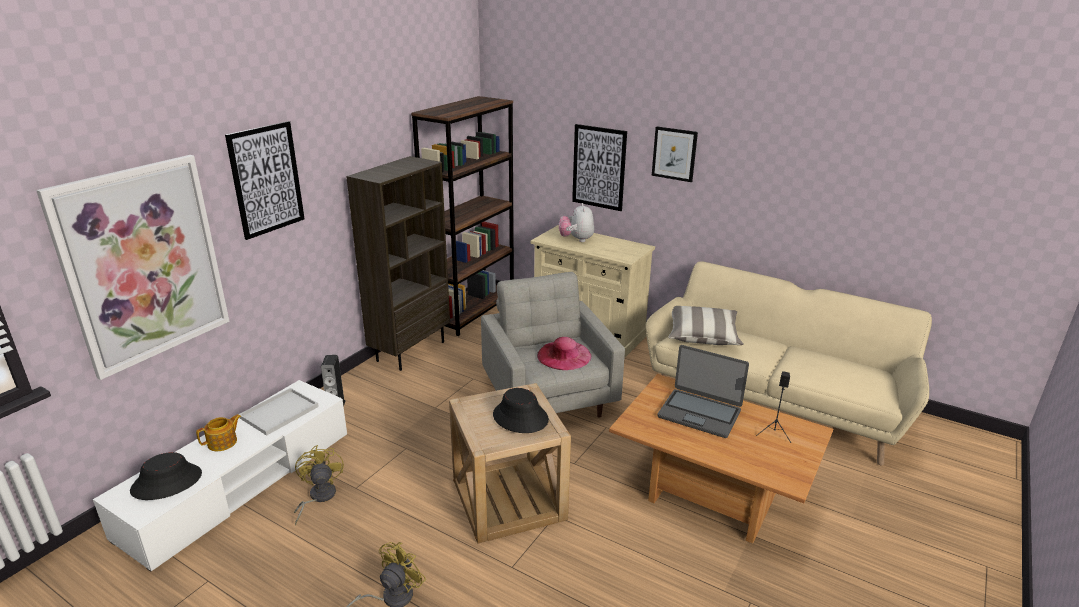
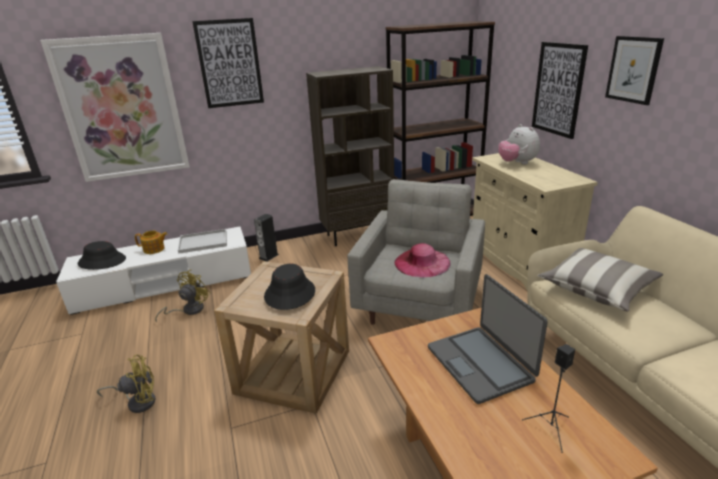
camera: 40 degrees right, 0 degrees up
(576, 240) = (517, 163): plush toy -> plush toy turned 60 degrees counterclockwise

